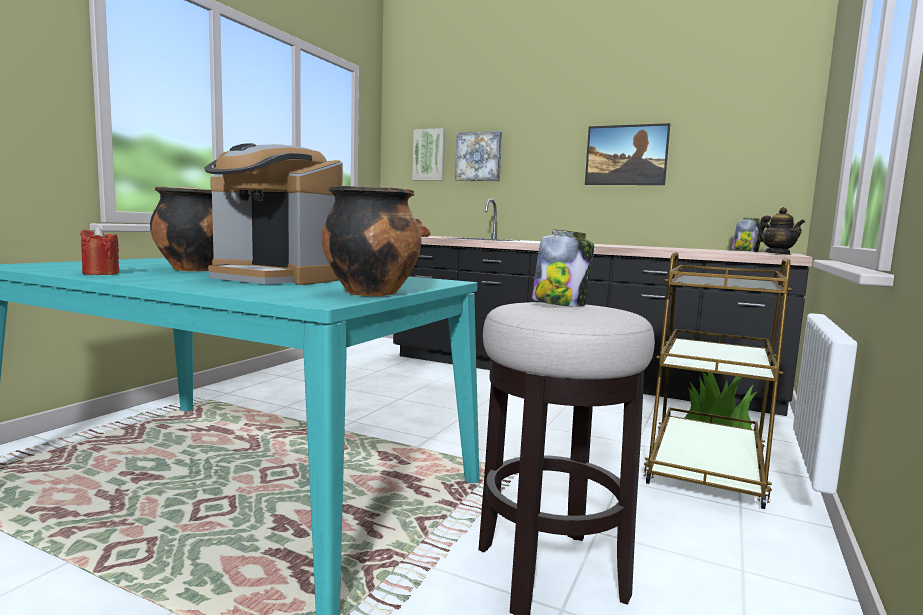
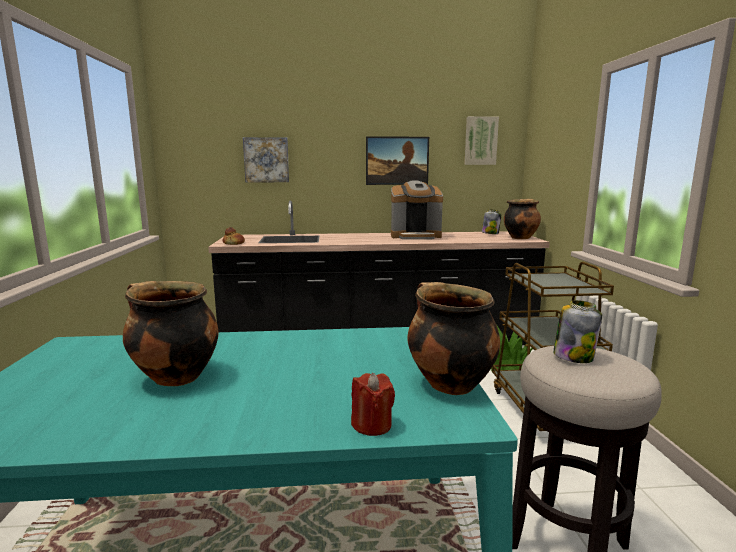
camera: 30 degrees left, 5 degrees up
(101, 273) = (112, 430): red candle -> red candle (372, 425)
(276, 278) = (303, 374): coffee machine -> coffee machine (415, 236)
(429, 155) = (213, 157): picture -> picture (480, 141)
(777, 254) = (520, 238): teapot -> cooking pot

